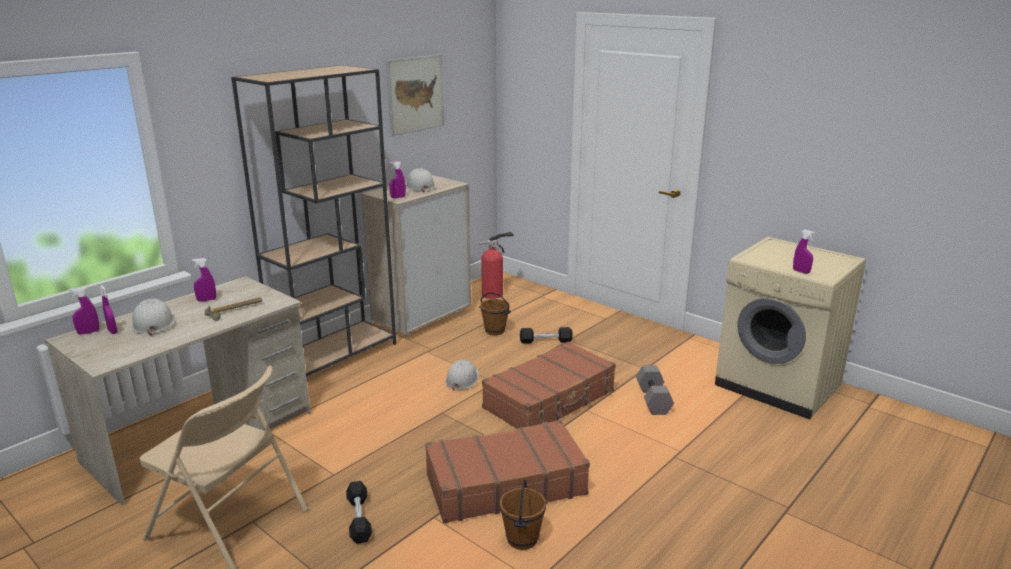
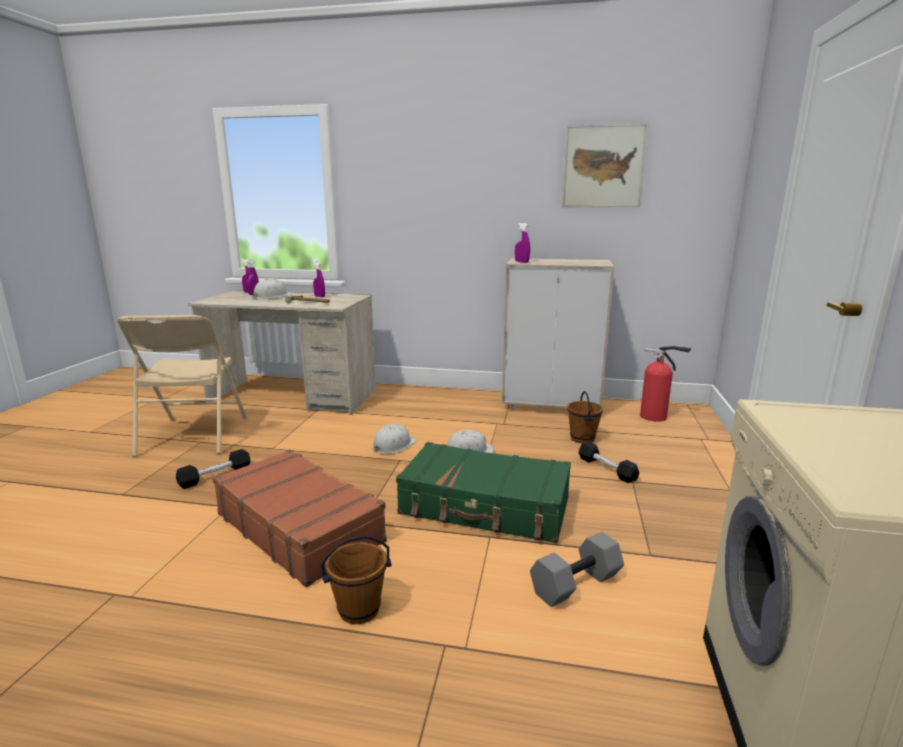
camera: 60 degrees right, 5 degrees down
(336, 355) = (443, 397): bookcase -> none
(419, 186) = (565, 261): white hard hat -> white hard hat (393, 445)
(521, 539) = (205, 565): brown bucket -> brown bucket (359, 609)
(550, 400) = (485, 507): brown suitcase -> green suitcase
(801, 272) = (834, 464): purple spray bottle -> none

